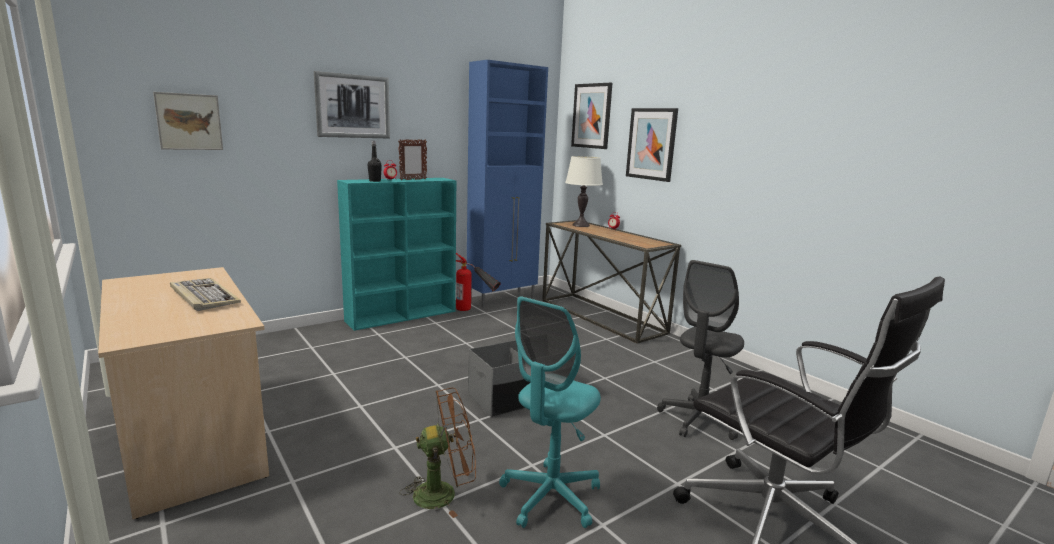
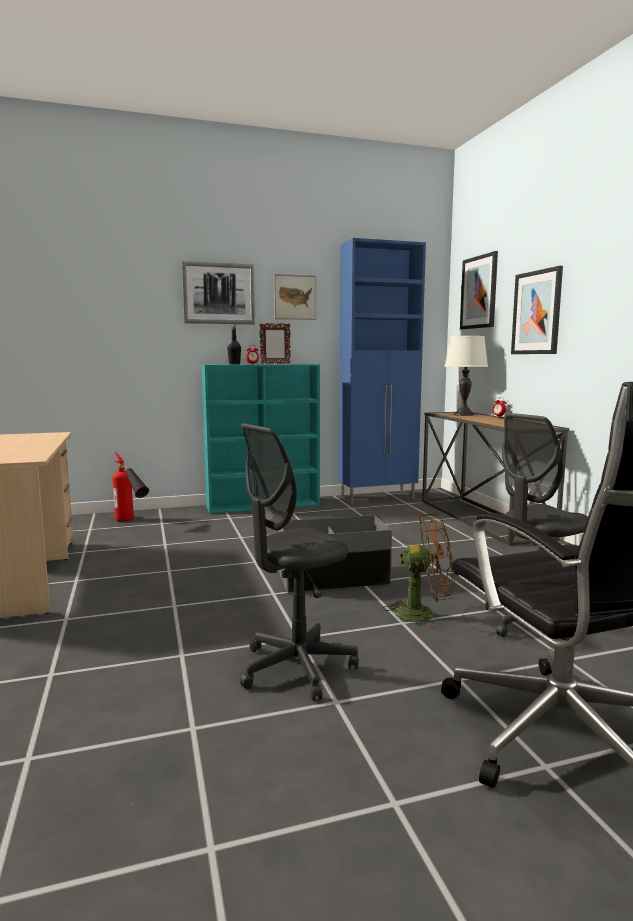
camera: 20 degrees right, 5 degrees down
(189, 122) = (71, 310): picture -> picture (295, 297)
(203, 296) = (27, 445): keyboard -> none
(444, 493) = (191, 648): brown fan -> brown fan (423, 614)
(475, 311) = (340, 506): fire extinguisher -> fire extinguisher (131, 522)
(550, 497) = (296, 668): turquoise office chair -> grey office chair

